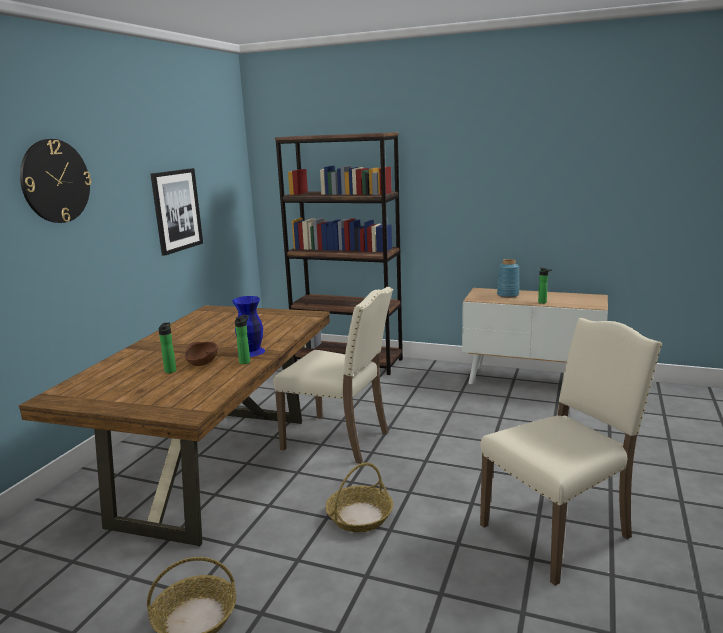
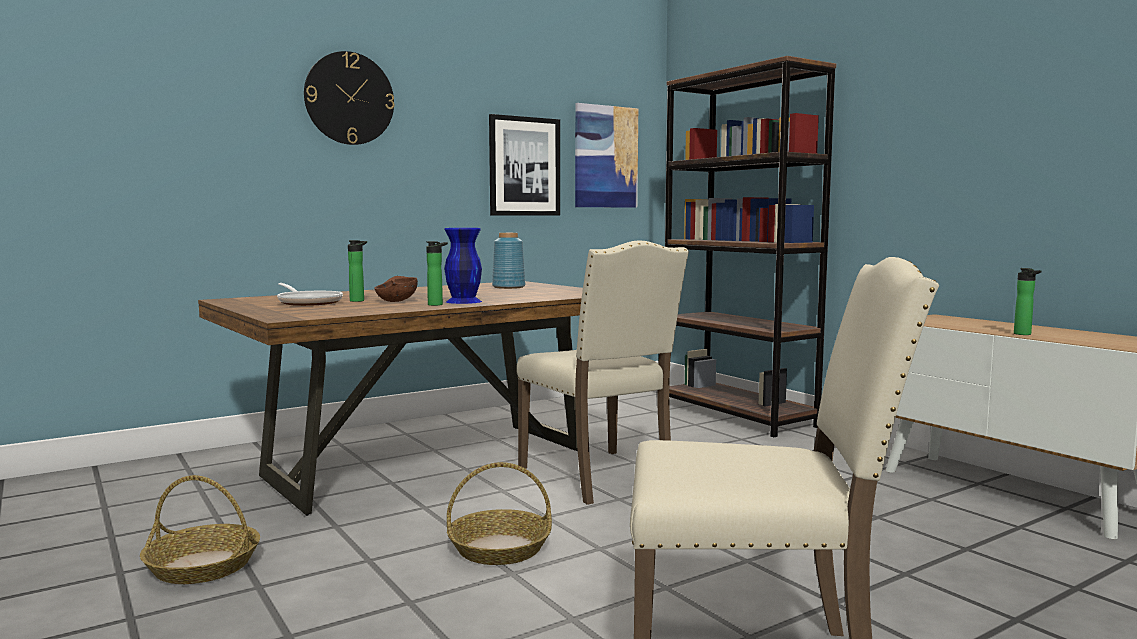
camera: 35 degrees right, 10 degrees down
(138, 384) = (308, 302): none -> frying pan
(221, 190) = (606, 157): none -> picture
(507, 295) = (975, 323): blue vase -> blue vase (508, 287)

